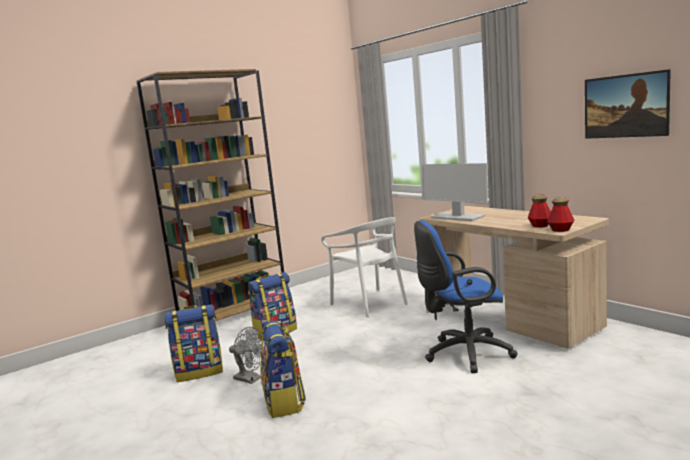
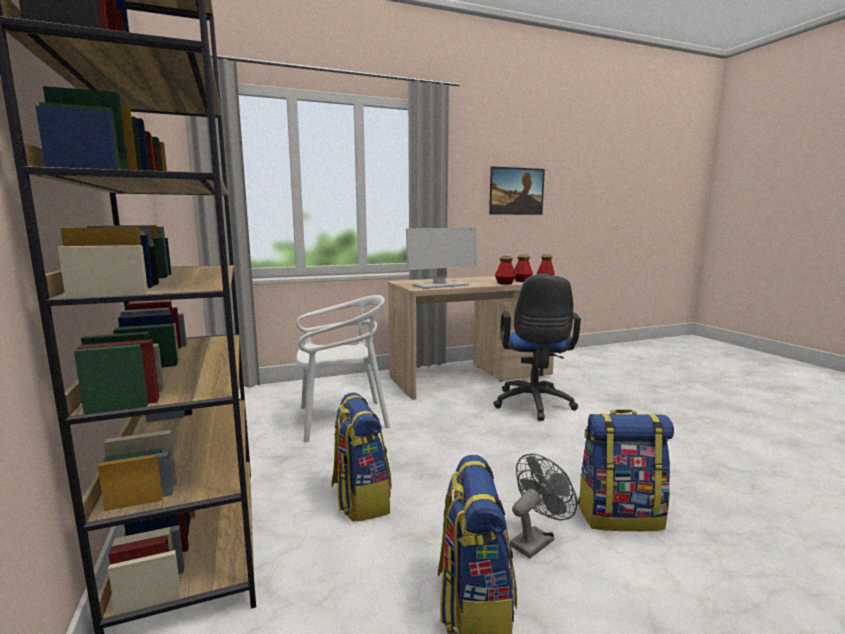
camera: 75 degrees left, 0 degrees up
(505, 225) = (505, 283): none -> bottle

